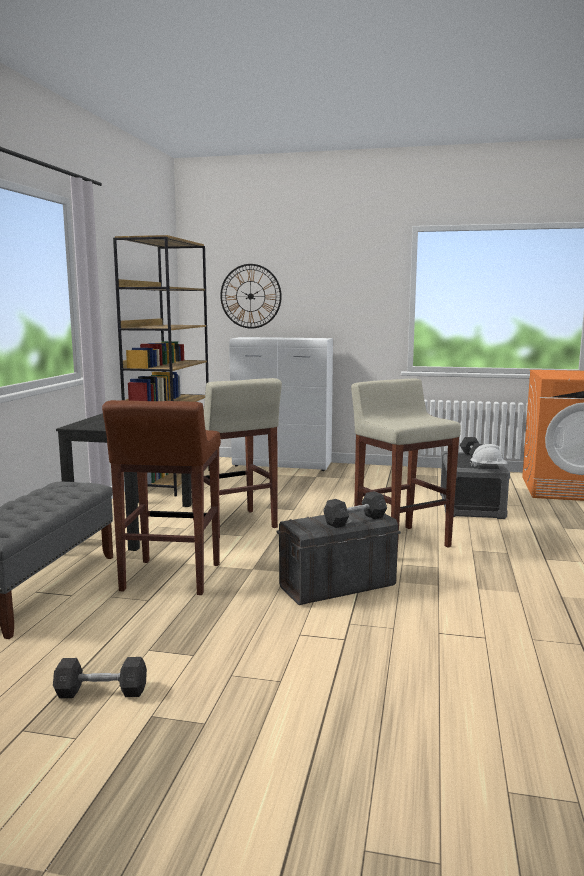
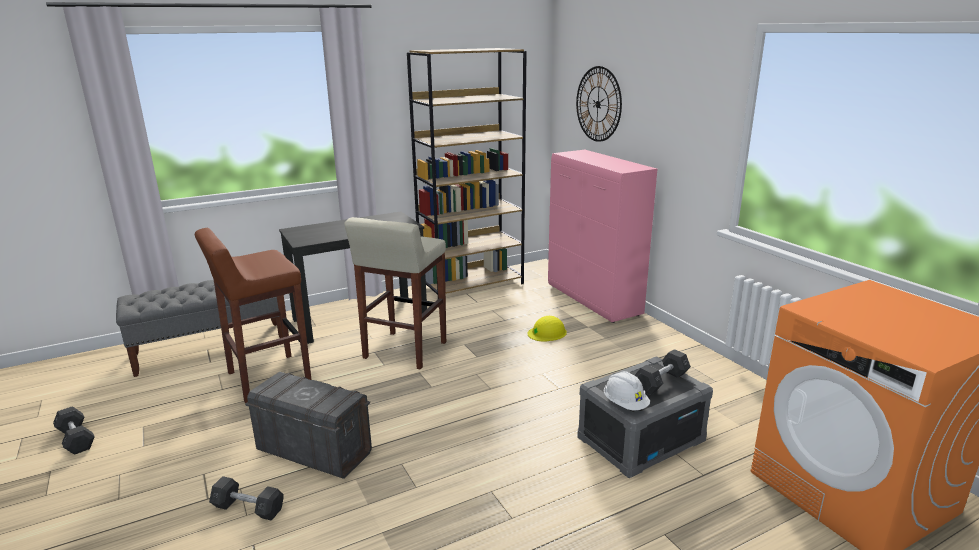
camera: 50 degrees right, 10 degrees up
(283, 465) = (594, 300): white cabinet -> pink cabinet
(301, 486) = (547, 333): none -> yellow hard hat
(355, 520) = (311, 400): grey dumbbell -> grey dumbbell (248, 508)
(400, 542) = (460, 440): beige stool -> none

